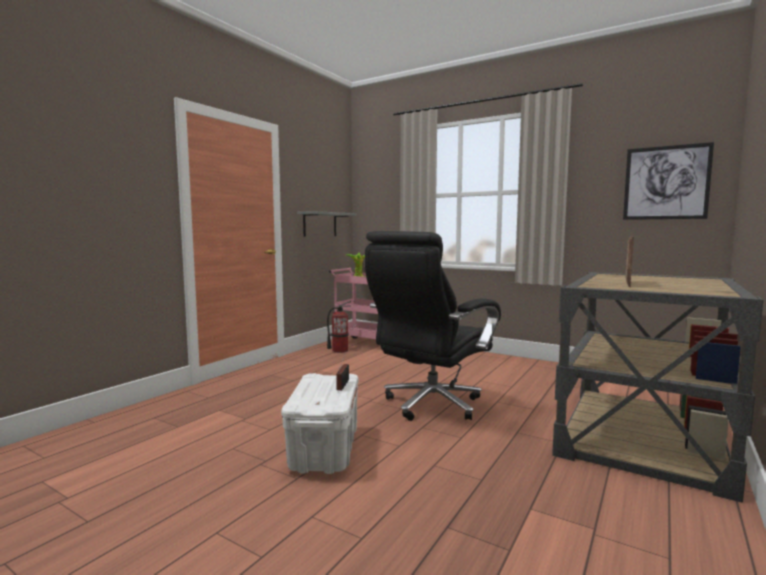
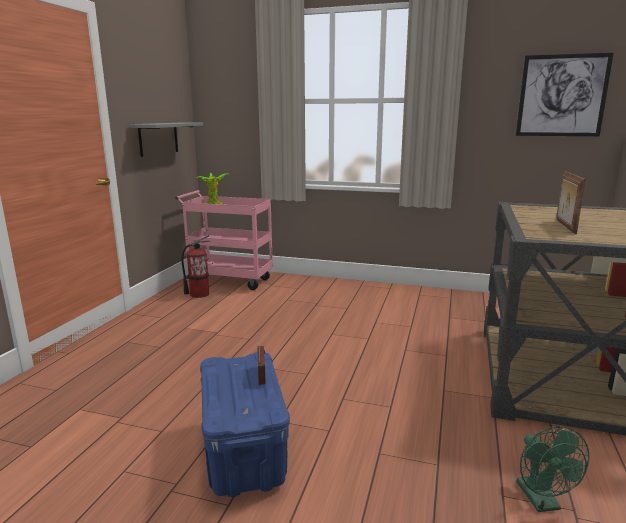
camera: 15 degrees left, 10 degrees up
(324, 450) = (243, 452): white storage box -> blue storage box
(429, 406) = (337, 366): black office chair -> none
(566, 518) = (542, 501): none -> green fan

